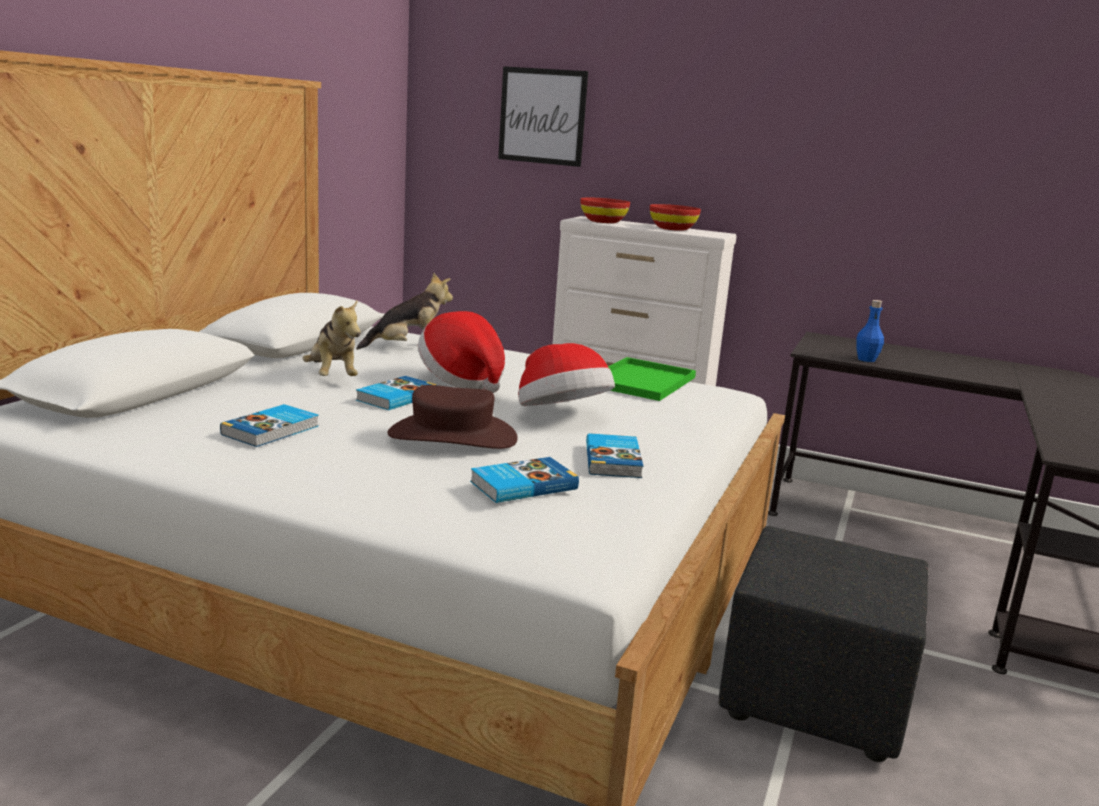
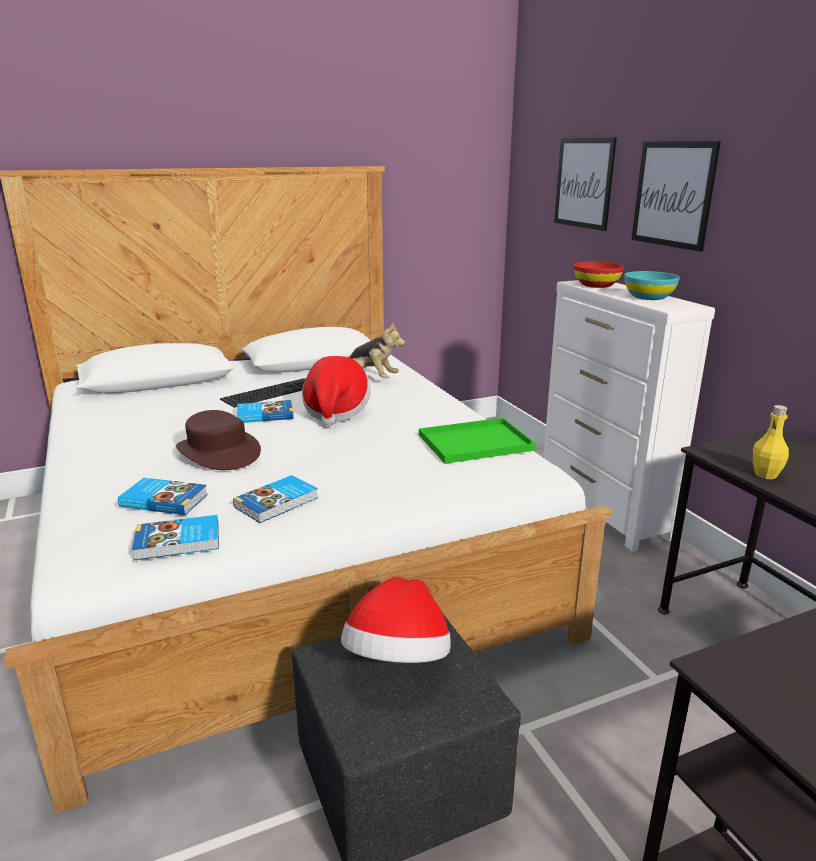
camera: 45 degrees right, 5 degrees up
(272, 430) = (151, 421): book -> book (178, 542)
(332, 377) = (271, 392): plush toy -> keyboard
(561, 415) = (339, 456): hat -> hat (398, 661)
(669, 130) = (673, 194): none -> picture
(673, 228) = (649, 297): red bowl -> turquoise bowl
(866, 359) = (765, 474): blue bottle -> yellow bottle

